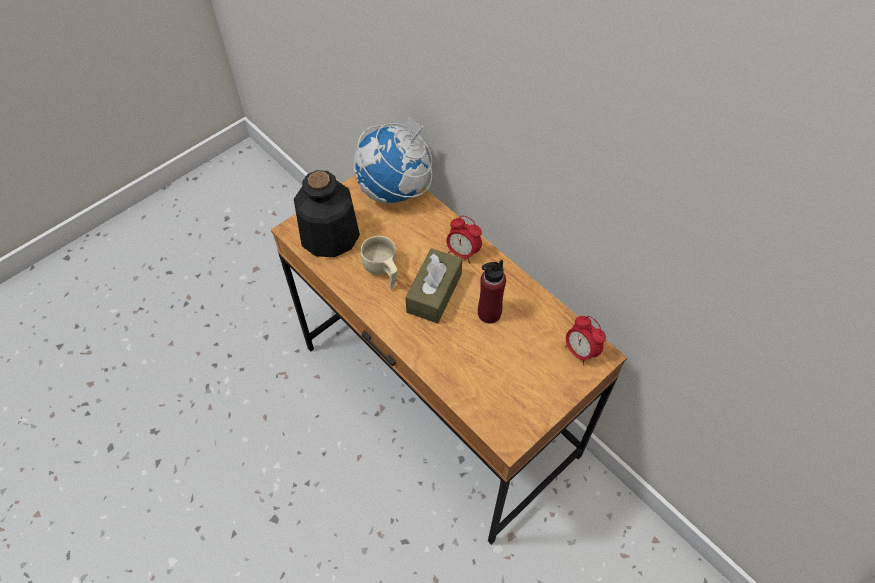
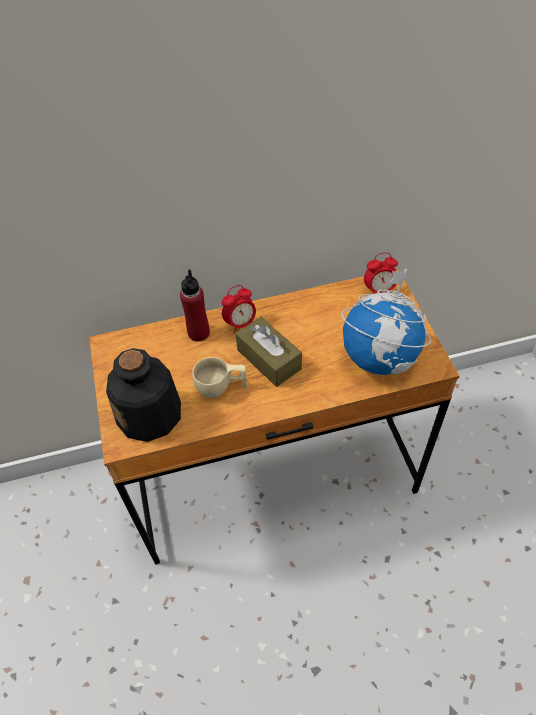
camera: 60 degrees left, 5 degrees down
(395, 190) = (137, 345): globe -> globe (380, 358)
(489, 313) = (312, 331): red bottle -> red bottle (198, 333)

